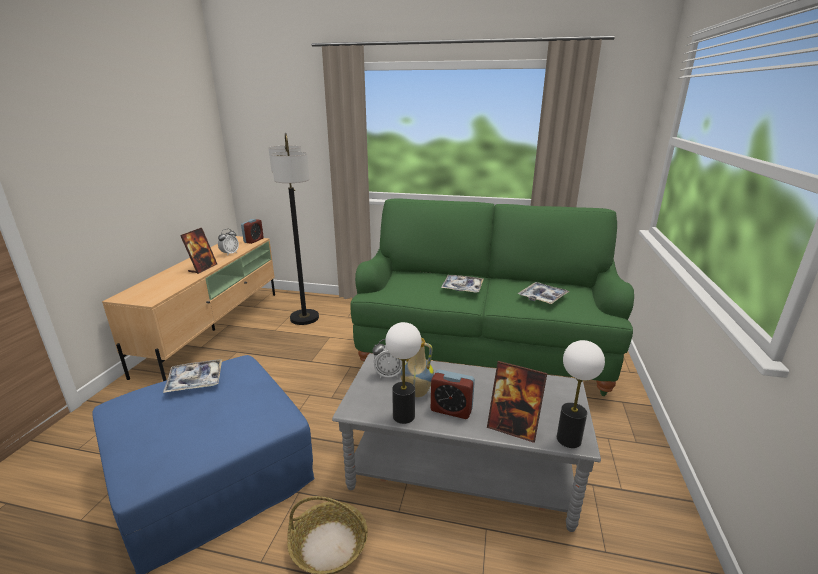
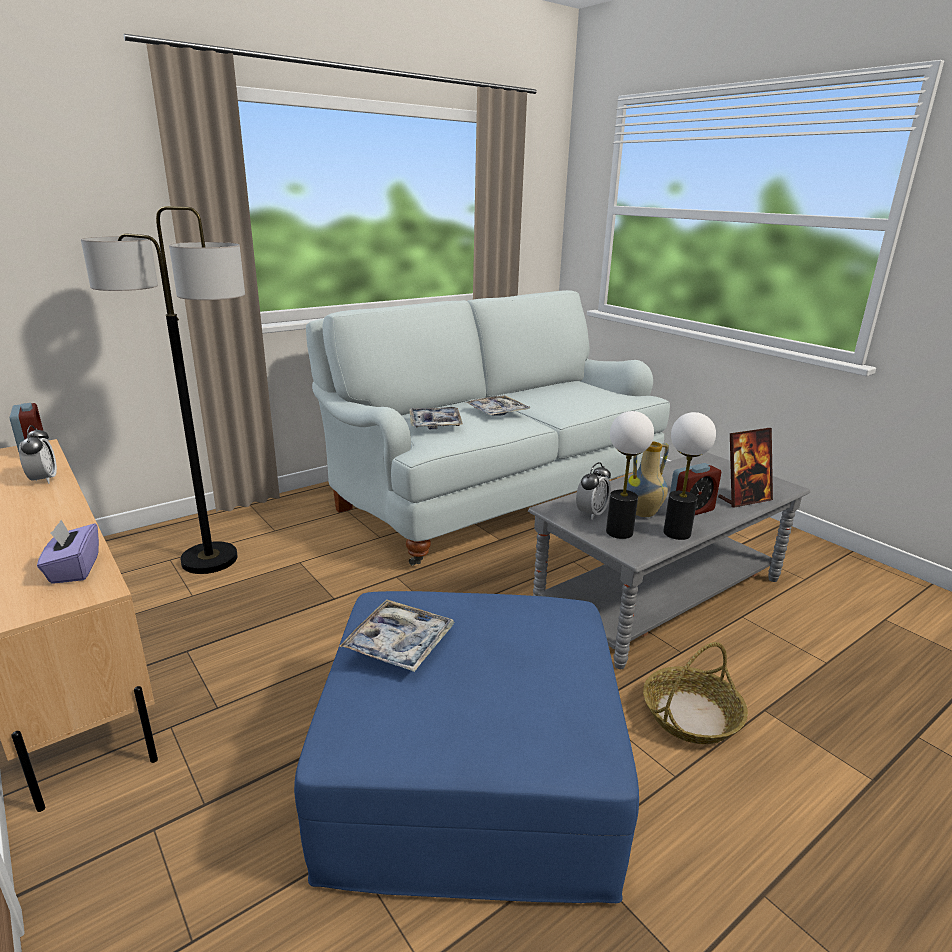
camera: 50 degrees left, 0 degrees up
(162, 290) = (74, 569): none -> purple tissue box
(202, 268) = (54, 514): picture frame -> none
(482, 348) = (492, 493): green sofa -> white sofa
(542, 297) = (578, 397): tray -> tray (435, 423)
(568, 439) = (778, 488): table lamp -> table lamp (619, 532)

